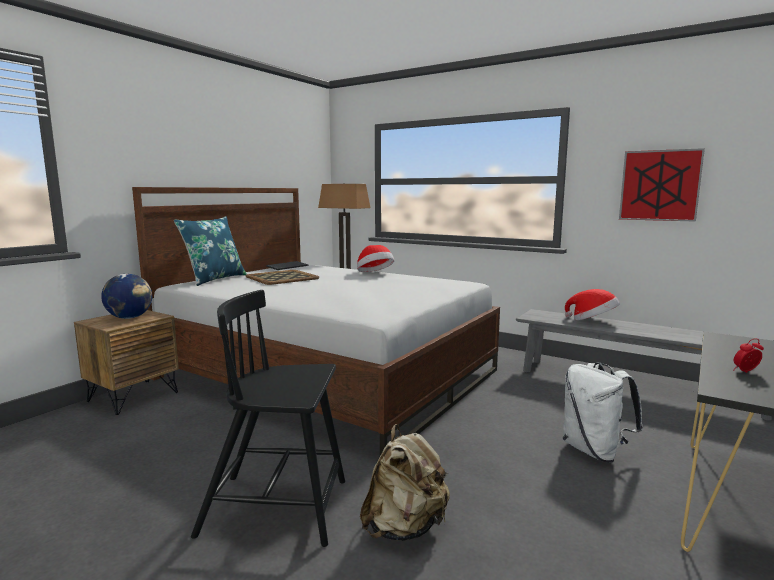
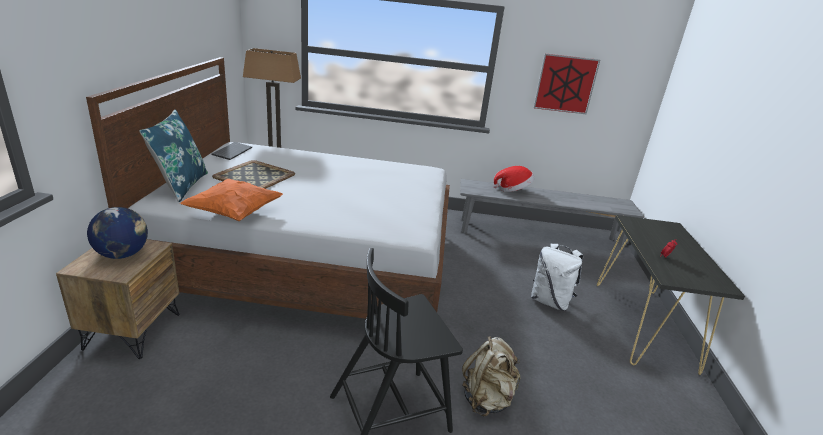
camera: 30 degrees left, 15 degrees up
(227, 293) = (234, 213): none -> orange pillow
(374, 274) = (337, 160): hat -> none

